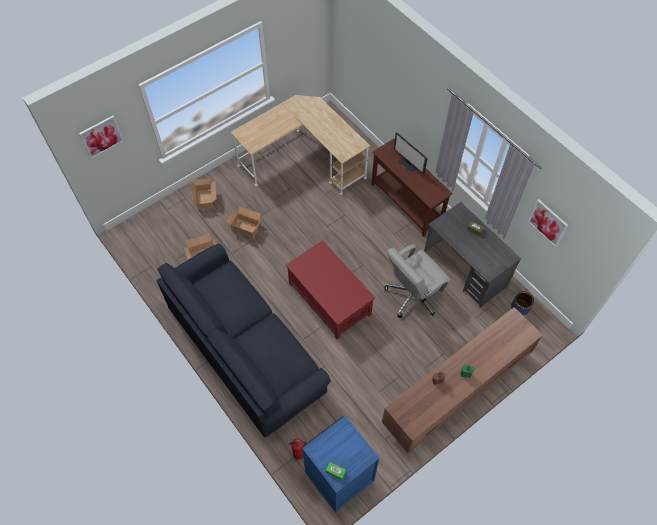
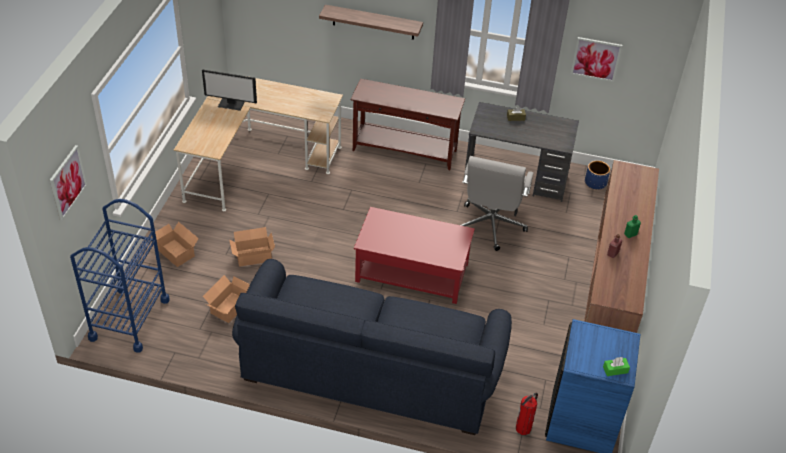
camera: 40 degrees left, 15 degrees down
(145, 229) = (129, 319): none -> blue cart
(408, 164) = (398, 93): monitor -> monitor (231, 104)
(411, 104) = (373, 22): none -> shelf

